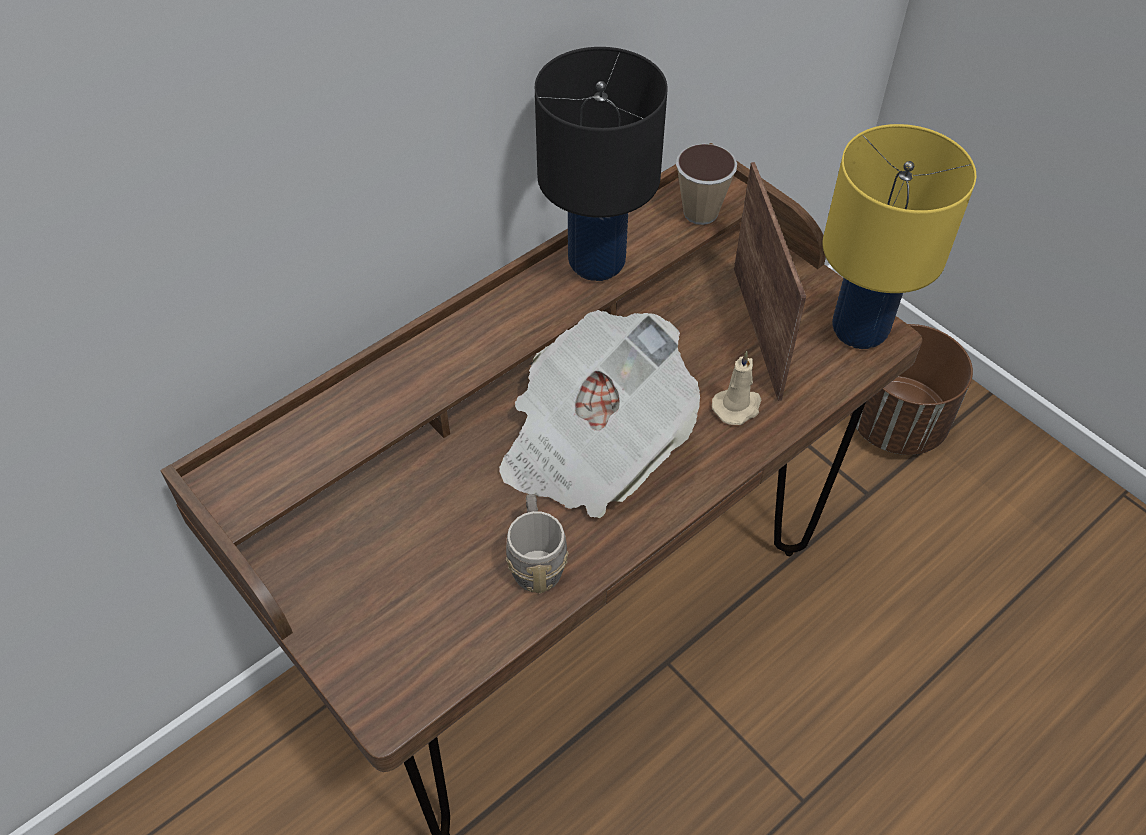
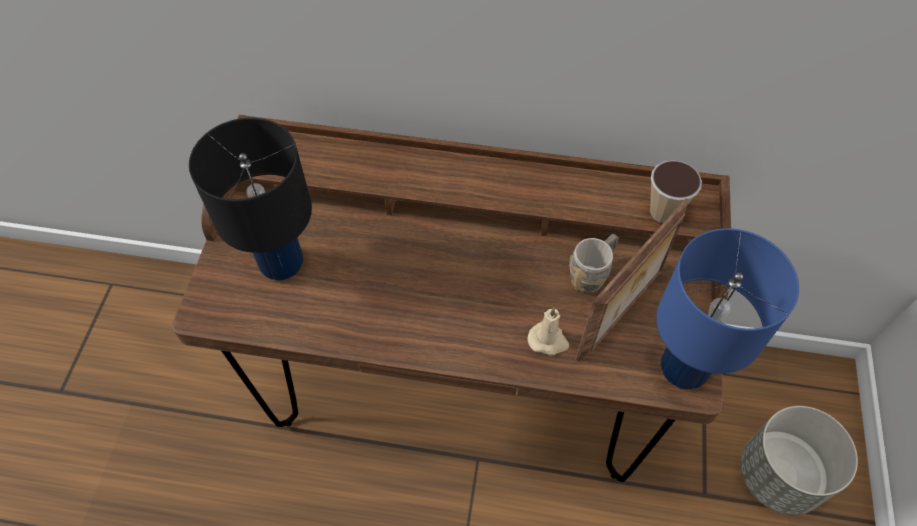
camera: 50 degrees right, 5 degrees up
(536, 560) = (345, 314): grey mug -> grey mug (592, 273)
(592, 444) = (447, 285): newspaper -> none
(599, 263) = (564, 190): black table lamp -> black table lamp (284, 265)
(862, 333) = (683, 372): yellow table lamp -> blue table lamp
(897, 424) = (779, 476): brown planter -> grey planter

